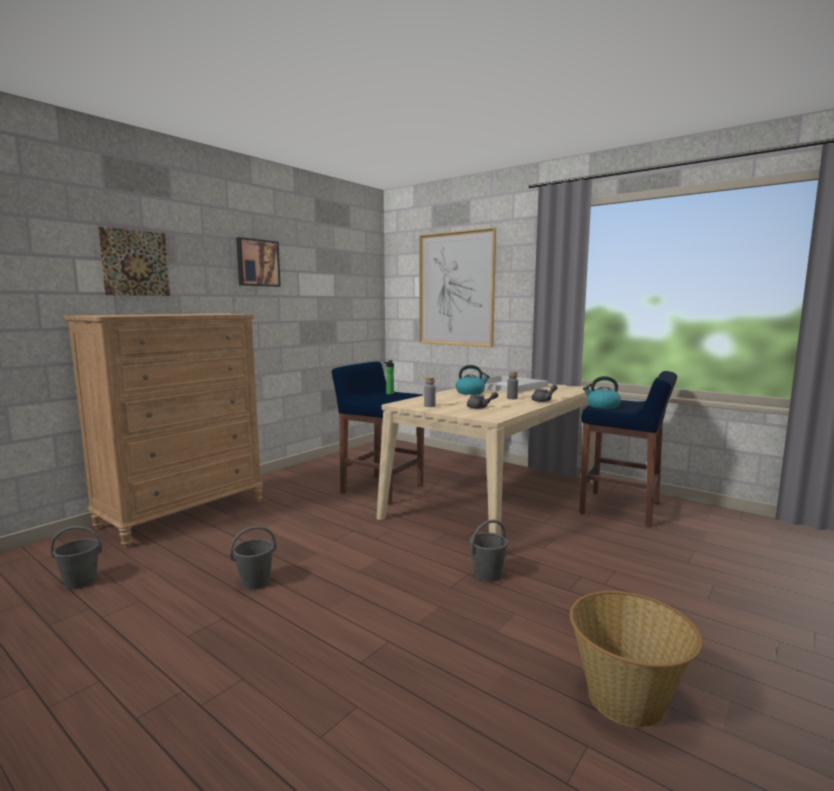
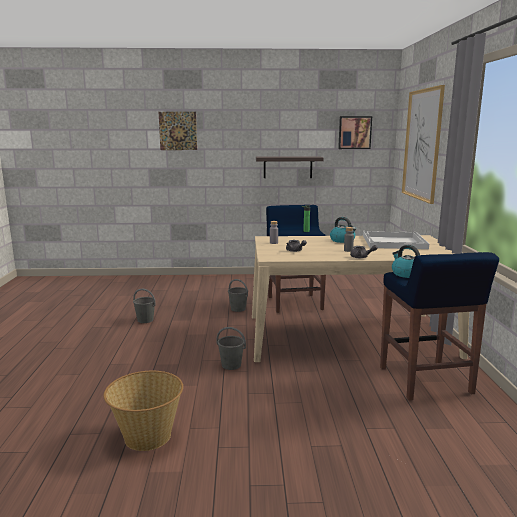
camera: 50 degrees right, 5 degrees up
(81, 582) = (106, 295): grey bucket -> grey bucket (238, 309)
(183, 513) = (184, 281): brown dresser -> none
(257, 263) = (261, 125): picture -> picture (354, 132)
(290, 320) = (287, 167): none -> shelf

